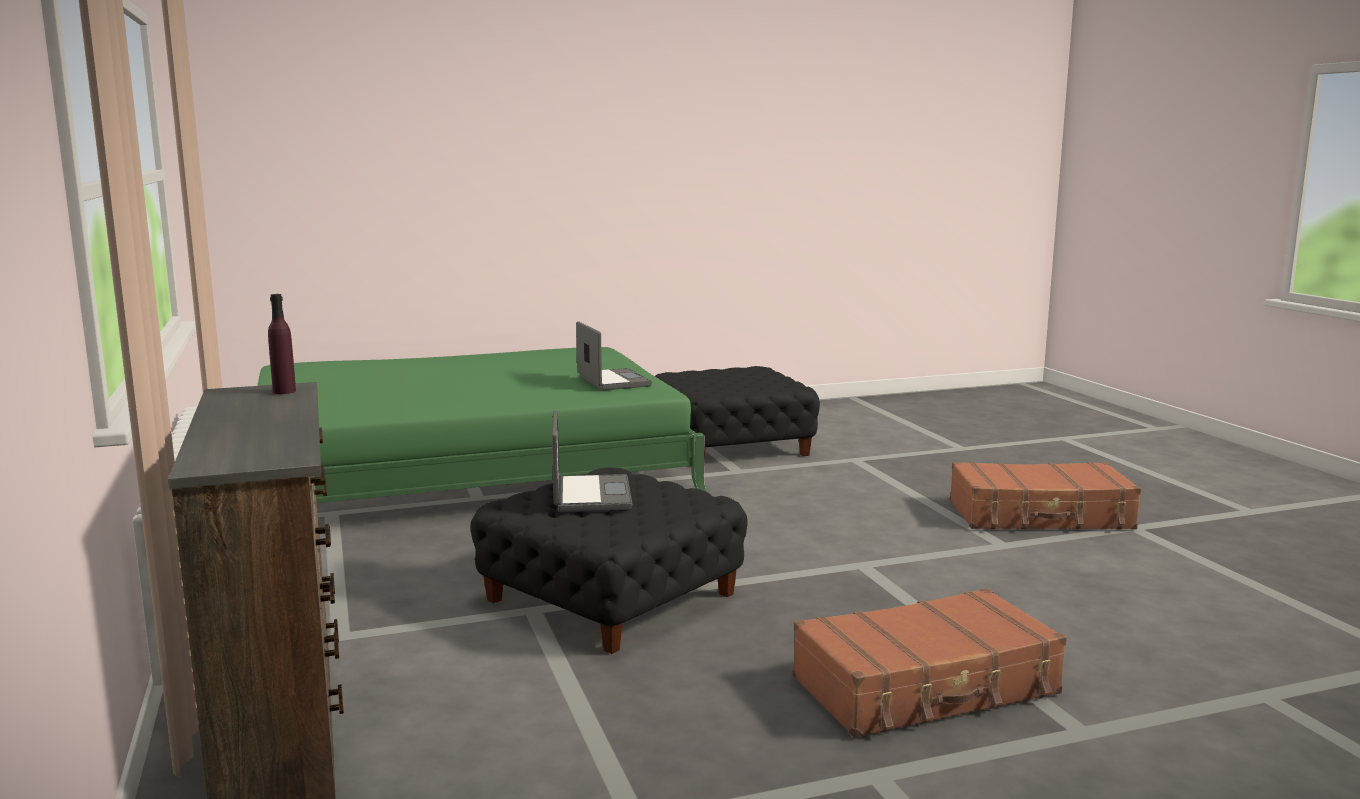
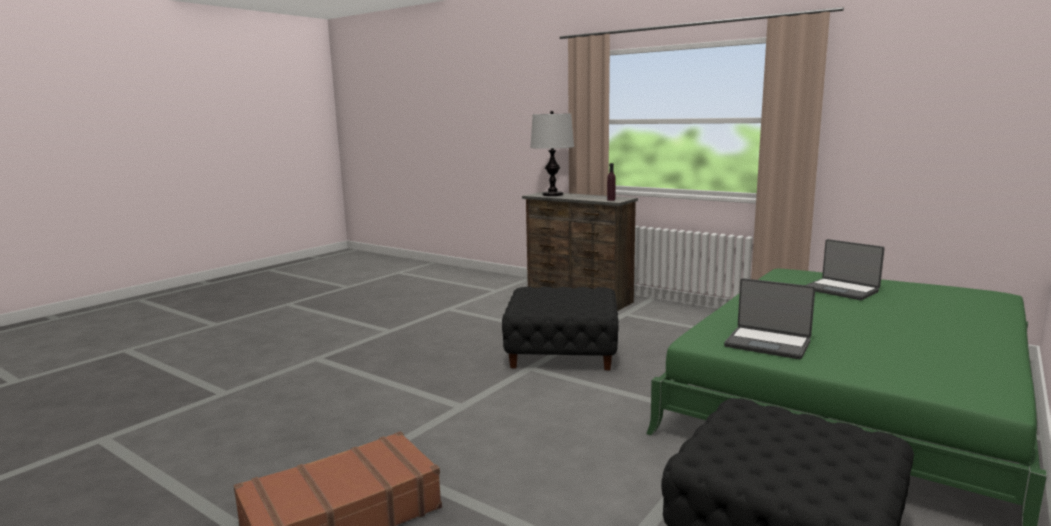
camera: 145 degrees right, 0 degrees up
(253, 445) = (552, 195): none -> table lamp
(589, 495) = (577, 299): laptop -> laptop (841, 290)
(926, 687) = (385, 356): brown suitcase -> none

